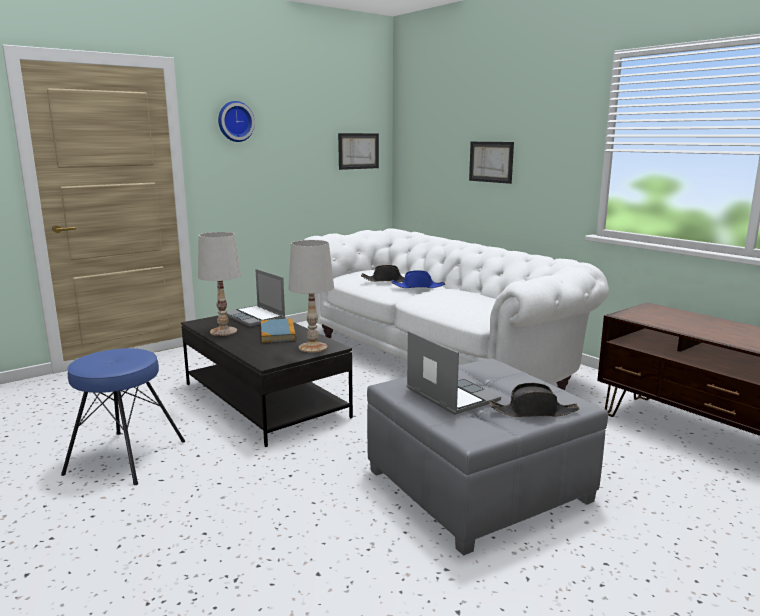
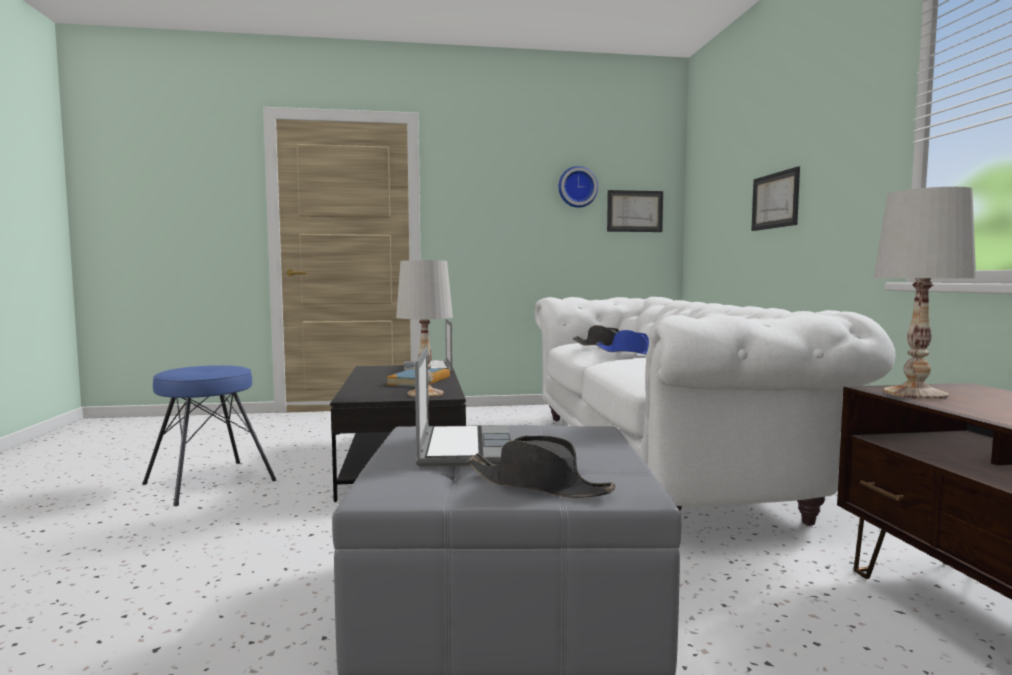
camera: 30 degrees right, 10 degrees down
(223, 331) = (373, 374): white table lamp -> white table lamp (915, 393)
(235, 121) = (480, 175): wall clock -> wall clock (577, 187)

